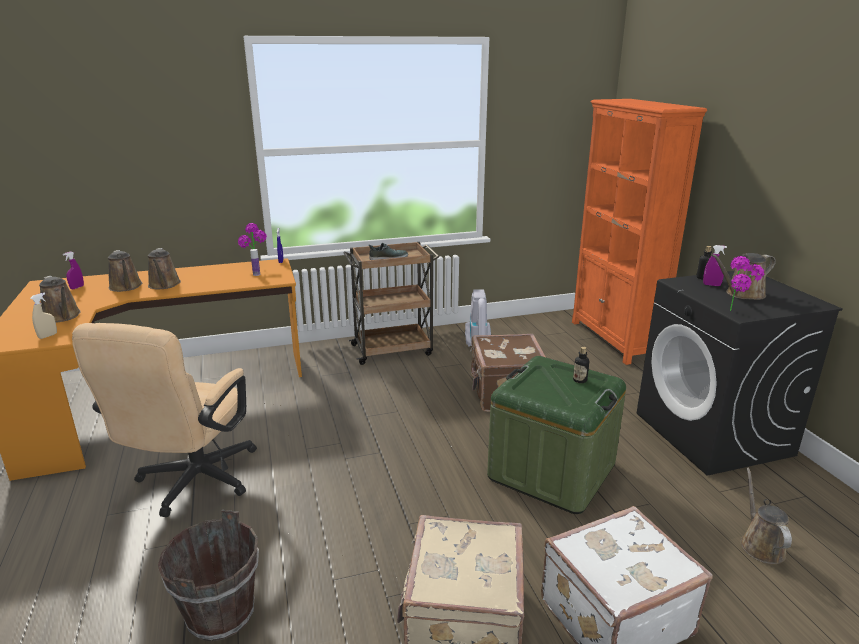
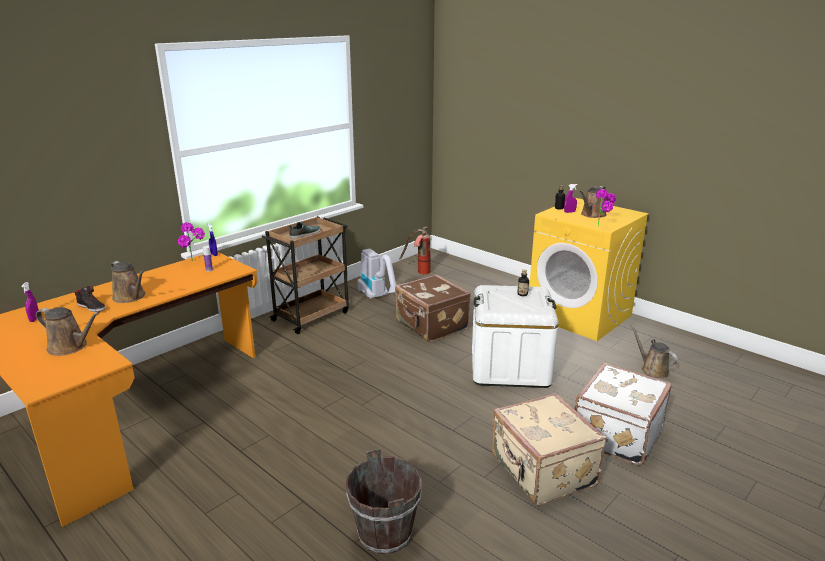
camera: 30 degrees left, 0 degrees up
(48, 336) = (87, 365): beige spray bottle -> none
(126, 287) = (92, 307): brown watering can -> black shoe
(192, 484) = (255, 464): beige office chair -> none
(550, 330) = (418, 272): none -> fire extinguisher
(551, 471) = (509, 367): green storage box -> white storage box
(614, 340) = (469, 269): orange bookcase -> none
(713, 434) = (580, 315): black washing machine -> yellow washing machine

